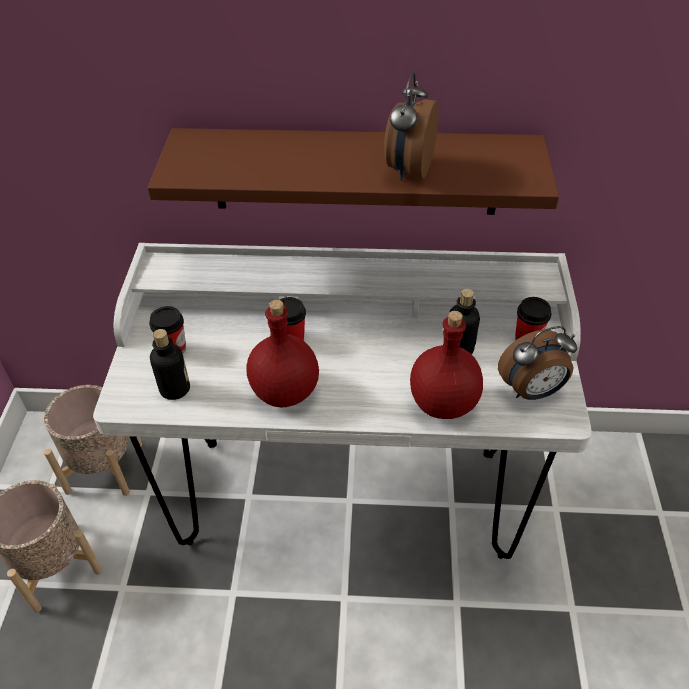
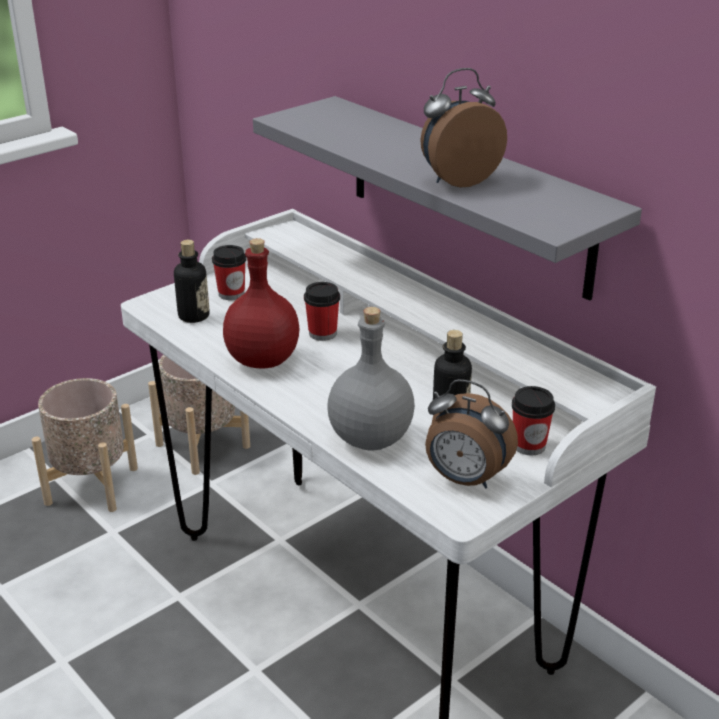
camera: 45 degrees right, 15 degrees down
(355, 172) = (467, 194): brown shelf -> grey shelf
(443, 402) = (372, 438): red bottle -> grey bottle

